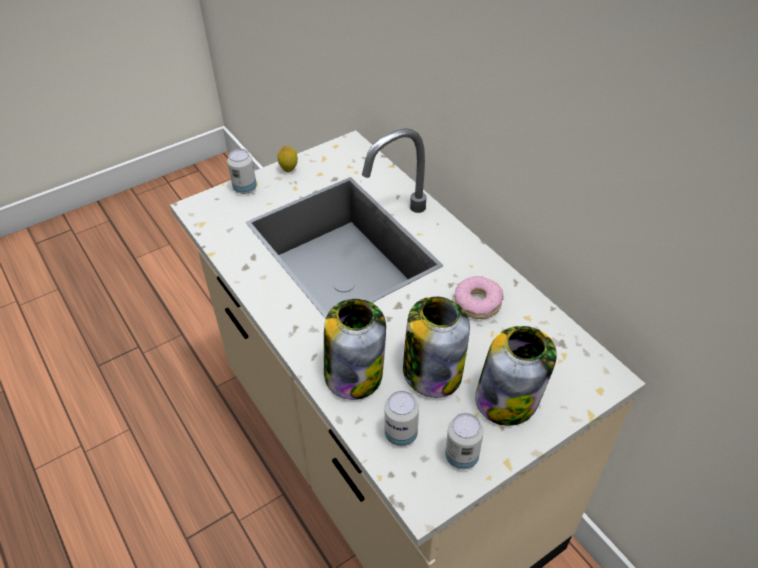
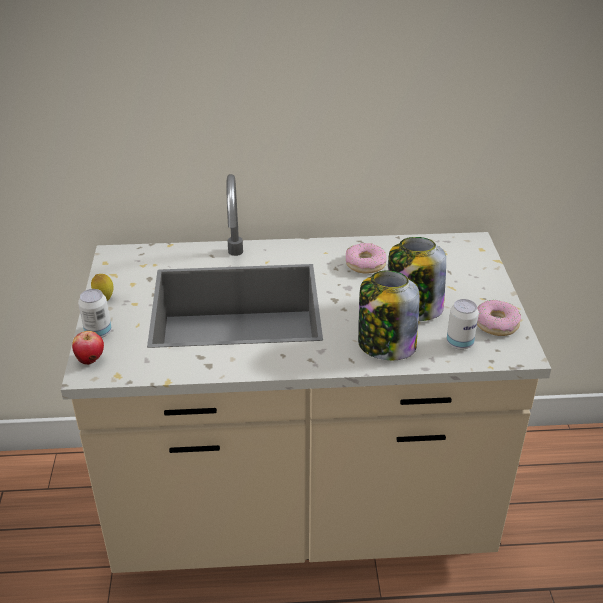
camera: 60 degrees left, 10 degrees down
(210, 201) = (91, 360): none -> apple
(461, 456) = (496, 324): can -> donut
(508, 398) = (462, 286): jar -> none

